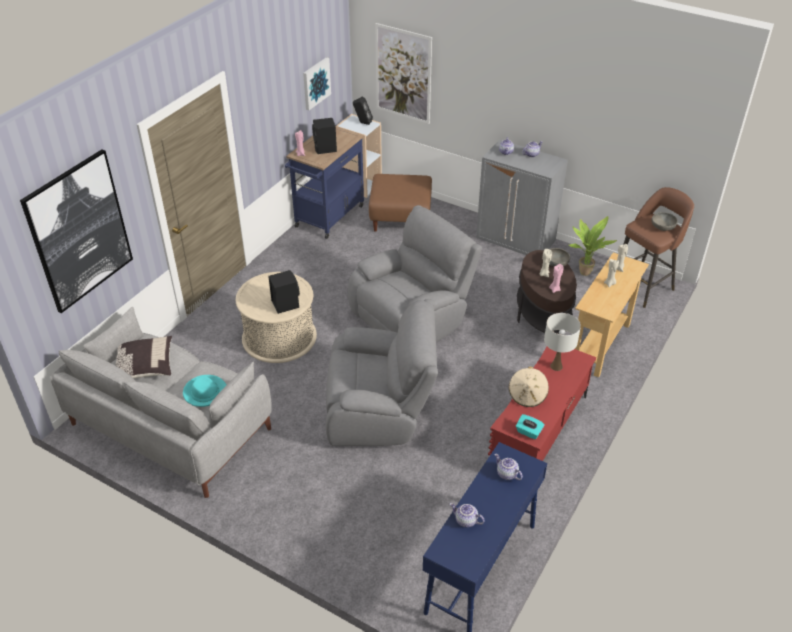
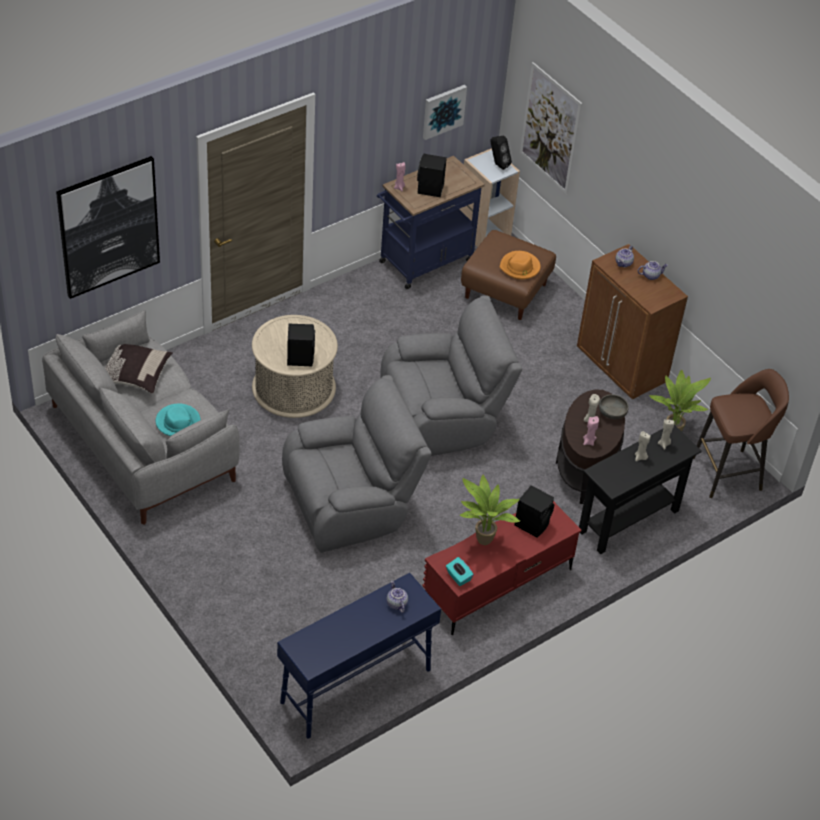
camera: 20 degrees right, 5 degrees up
(380, 411) = (351, 504): grey armchair -> grey armchair turned 45 degrees counterclockwise
(412, 191) = (520, 267): none -> orange hat
(465, 521) = (332, 628): teapot -> none
(516, 239) = (622, 364): grey cabinet -> brown cabinet
(527, 395) = (482, 542): beige hat -> potted plant
(556, 366) = (532, 523): white table lamp -> black speaker
(600, 345) = (628, 521): beige console table -> black console table
(662, 227) = (750, 414): grey bowl -> none

